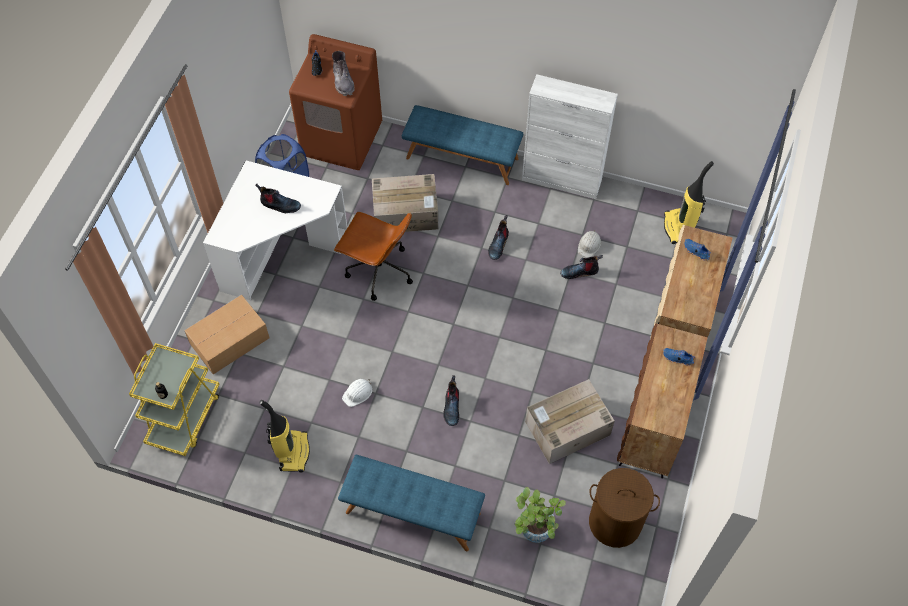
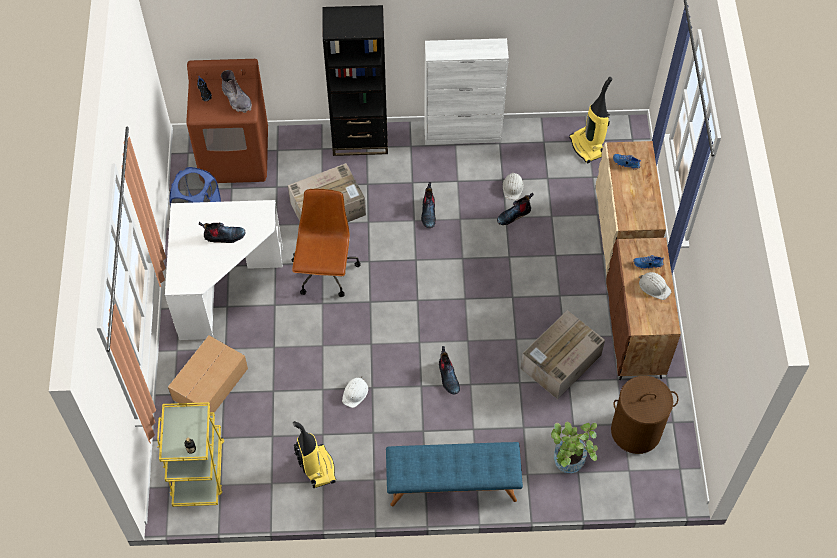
camera: 20 degrees left, 0 degrees up
(378, 271) = (325, 272): brown office chair -> brown office chair turned 90 degrees counterclockwise
(462, 158) = (360, 139): blue bench -> black bookcase
(675, 383) = (654, 286): none -> white hard hat

